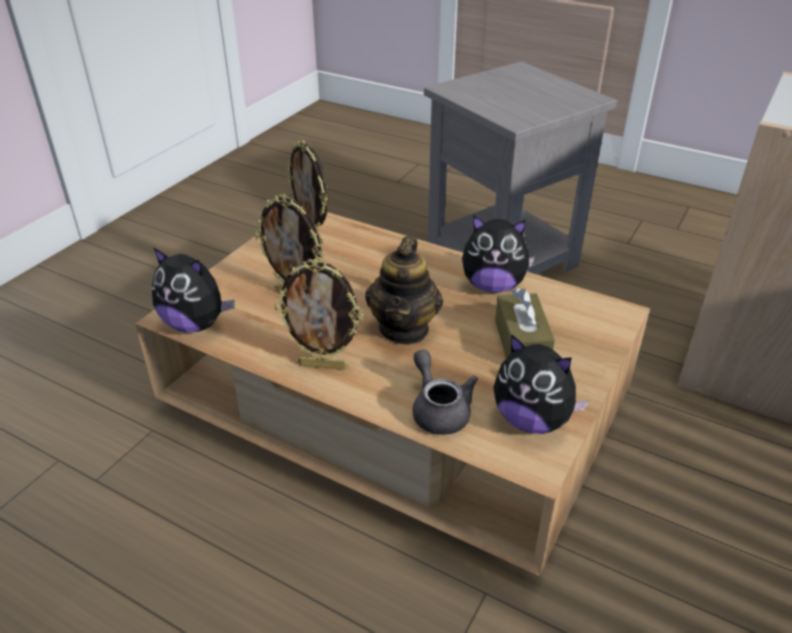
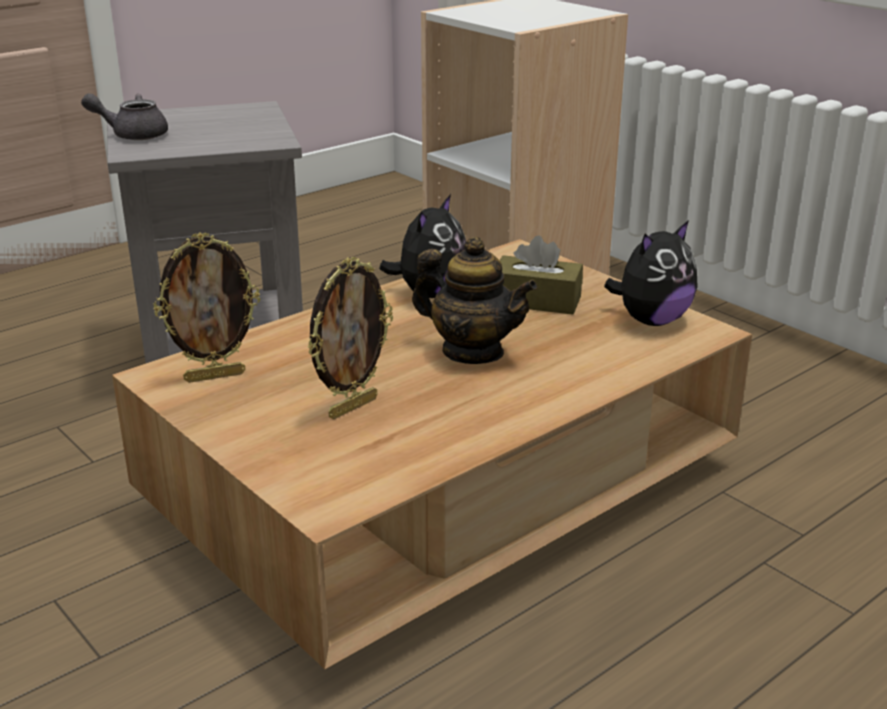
camera: 70 degrees left, 10 degrees down
(196, 324) = (360, 488): plush toy -> none
(323, 365) = (510, 408): picture frame -> none
(439, 410) = (618, 359): grey teapot -> grey teapot (132, 135)

